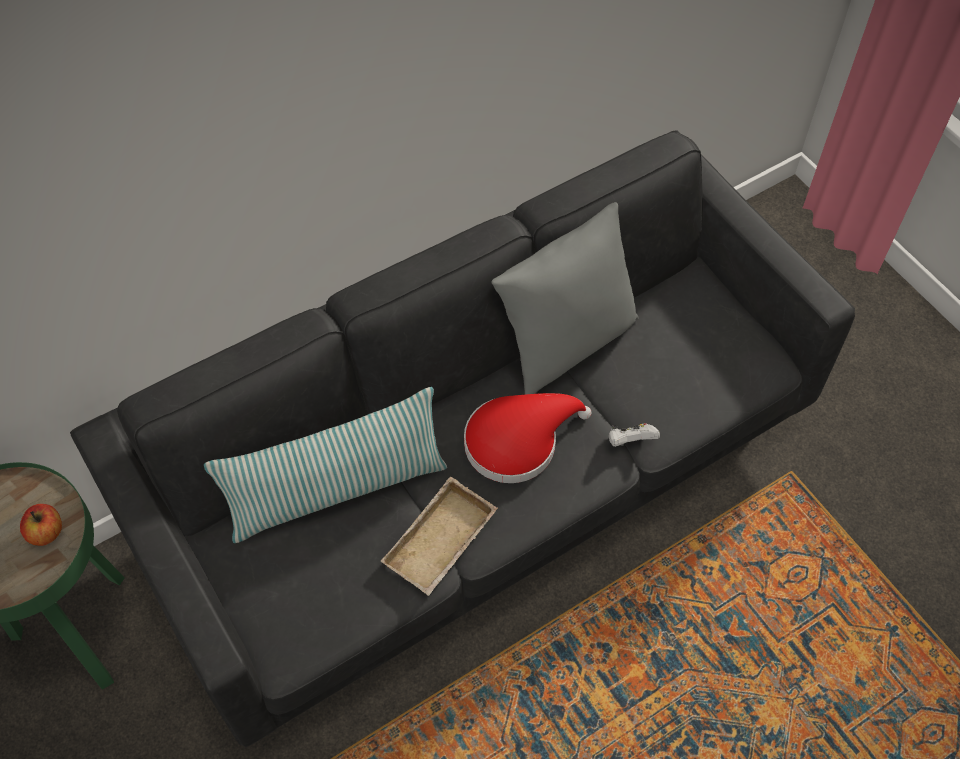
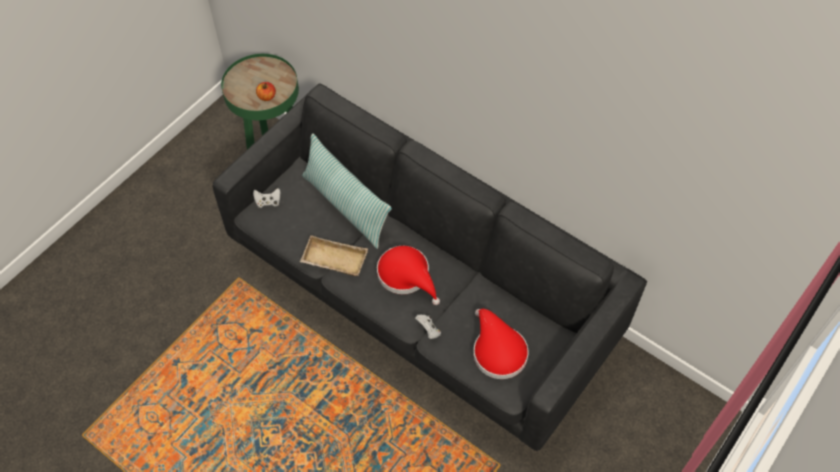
camera: 70 degrees right, 0 degrees up
(264, 619) = (268, 202): none -> white game controller
(565, 344) = (479, 280): grey pillow -> none
(696, 362) = (497, 350): none -> red hat

